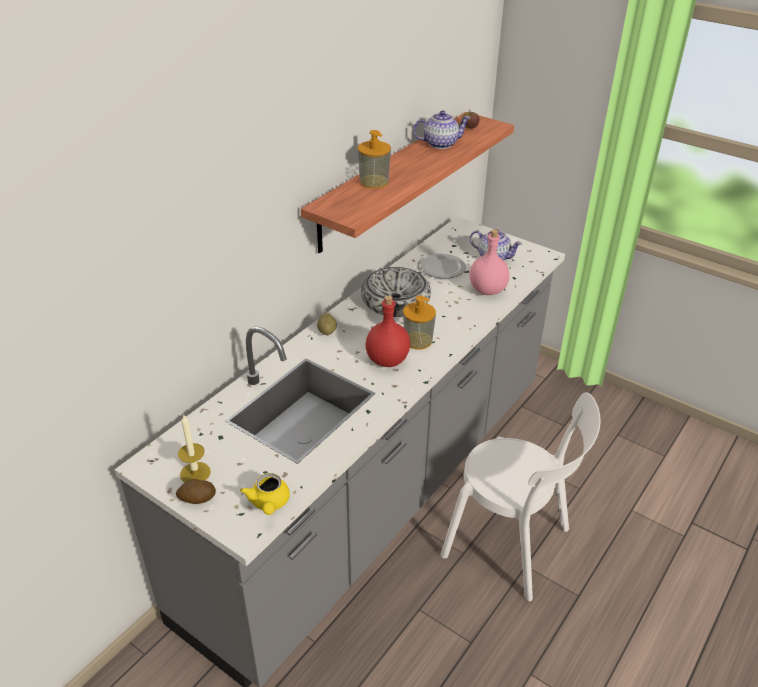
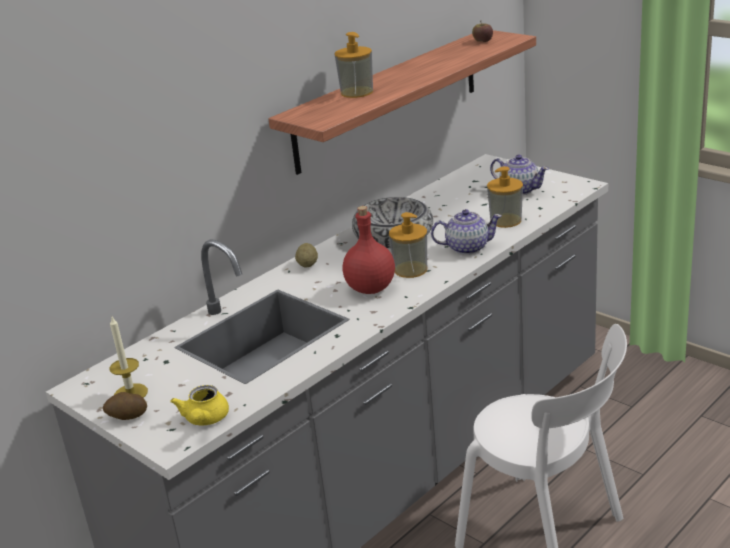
camera: 10 degrees right, 10 degrees down
(440, 144) = (443, 57): teapot -> teapot (466, 247)
(443, 268) = (457, 202): plate -> none
(488, 290) = (505, 220): pink bottle -> soap dispenser

